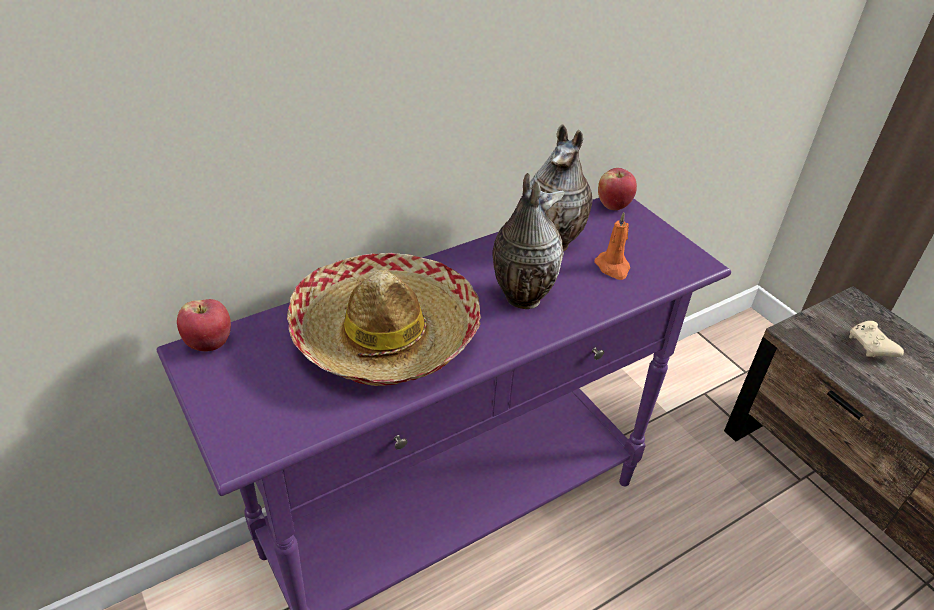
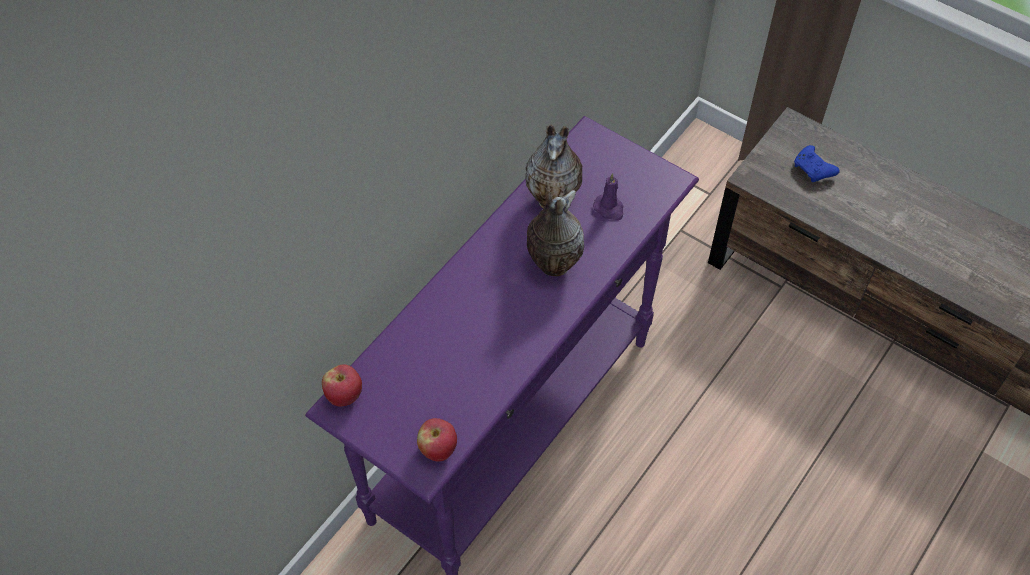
camera: 20 degrees left, 15 degrees up
(385, 333) = (469, 337): hat -> none
(613, 205) = (584, 138): apple -> apple (438, 449)
(613, 267) = (609, 209): orange candle -> purple candle
(871, 347) = (813, 170): beige game controller -> blue game controller

